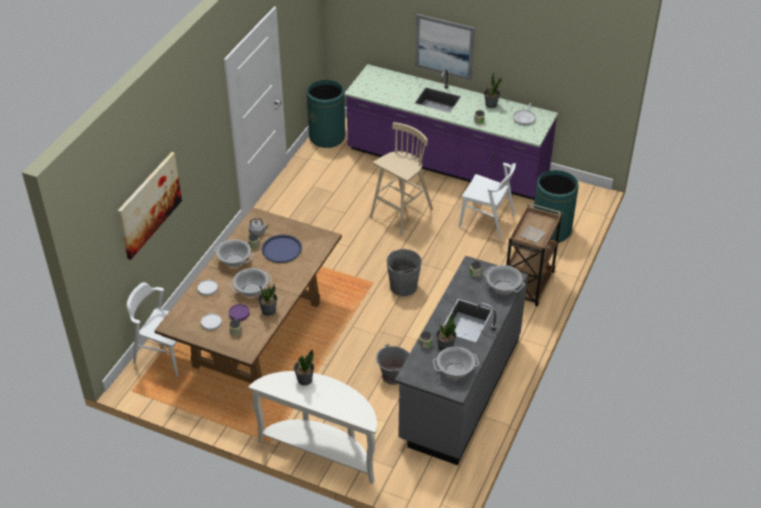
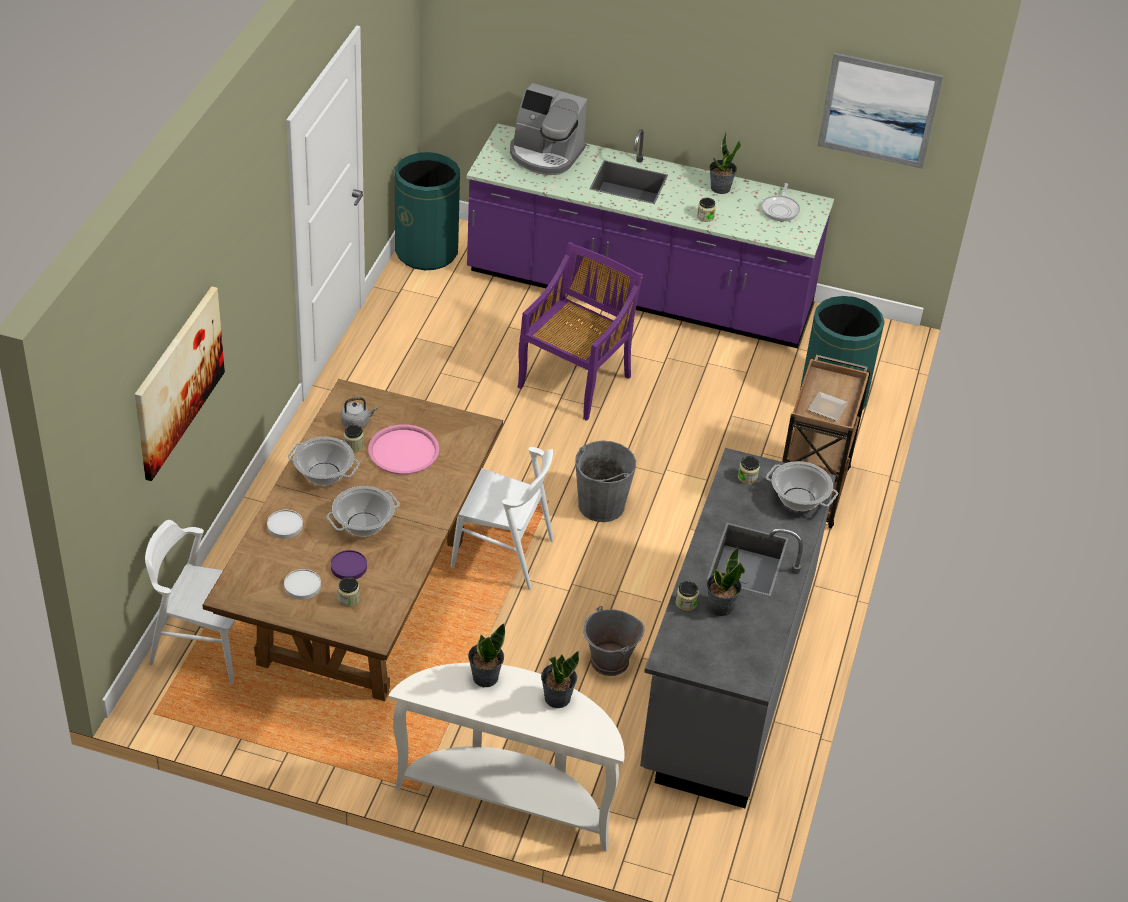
camera: 10 degrees left, 0 degrees up
(268, 310) = (399, 559): potted plant -> potted plant (557, 697)
(281, 249) = (403, 451): blue tray -> pink tray
(391, 83) = (545, 154): none -> coffee machine
(400, 214) = (575, 380): beige stool -> purple chair
(444, 47) = (638, 91): picture -> picture (879, 110)
(455, 371) = (744, 647): cooking pot -> none
(487, 221) = (723, 387): white chair -> white chair (503, 553)

